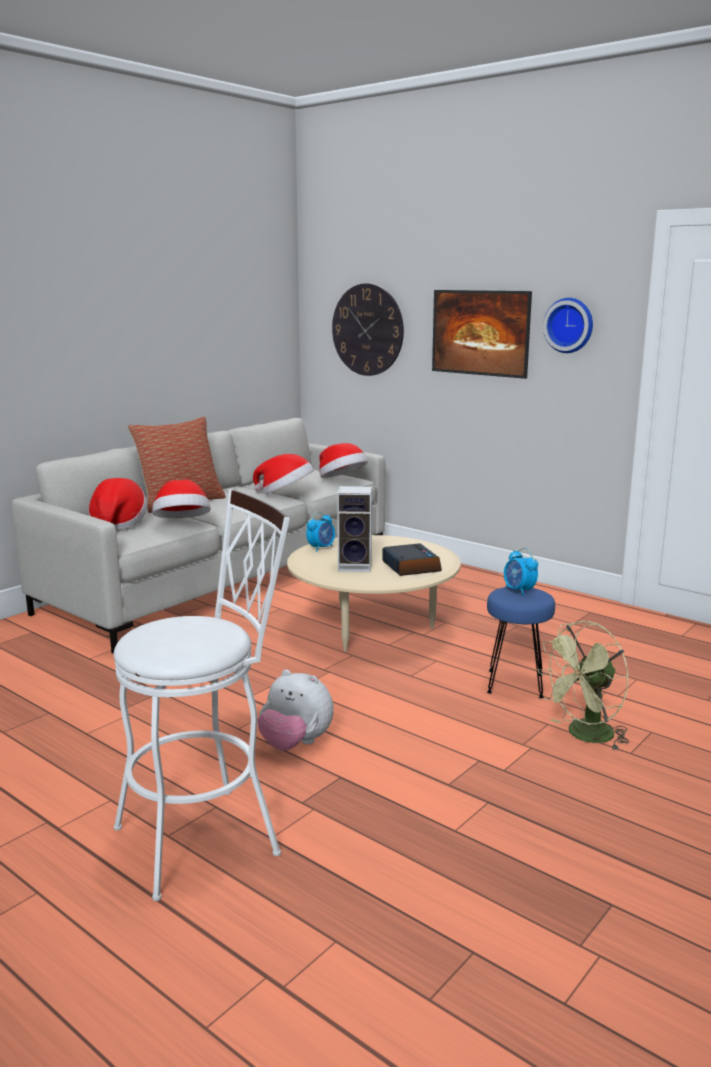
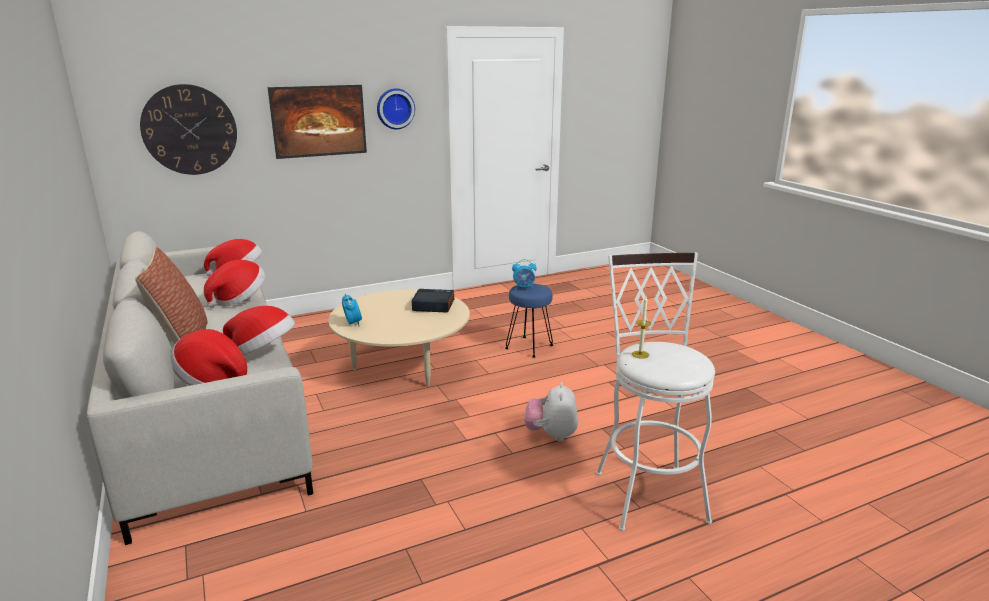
camera: 65 degrees left, 5 degrees up
(178, 620) = (640, 354): none -> candle
(295, 744) = (551, 435): plush toy -> plush toy turned 135 degrees clockwise
(356, 566) = (410, 320): speaker -> none
(584, 736) = (601, 348): green fan -> none

